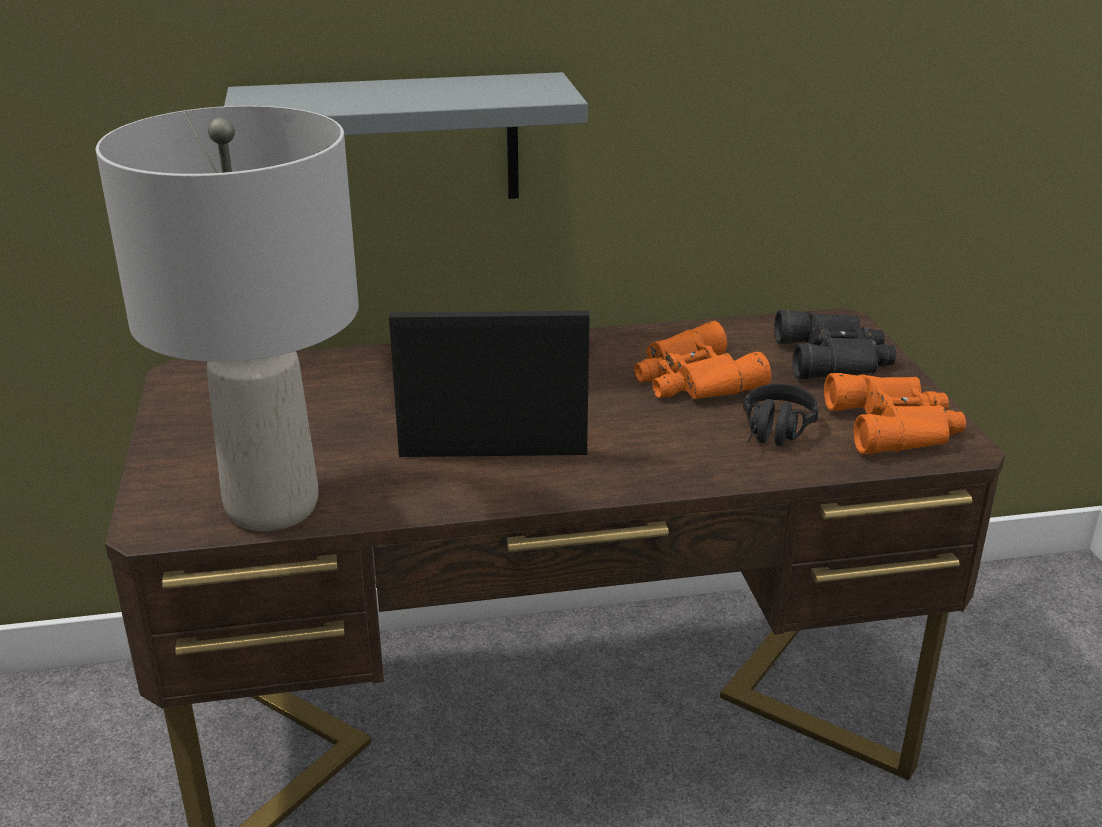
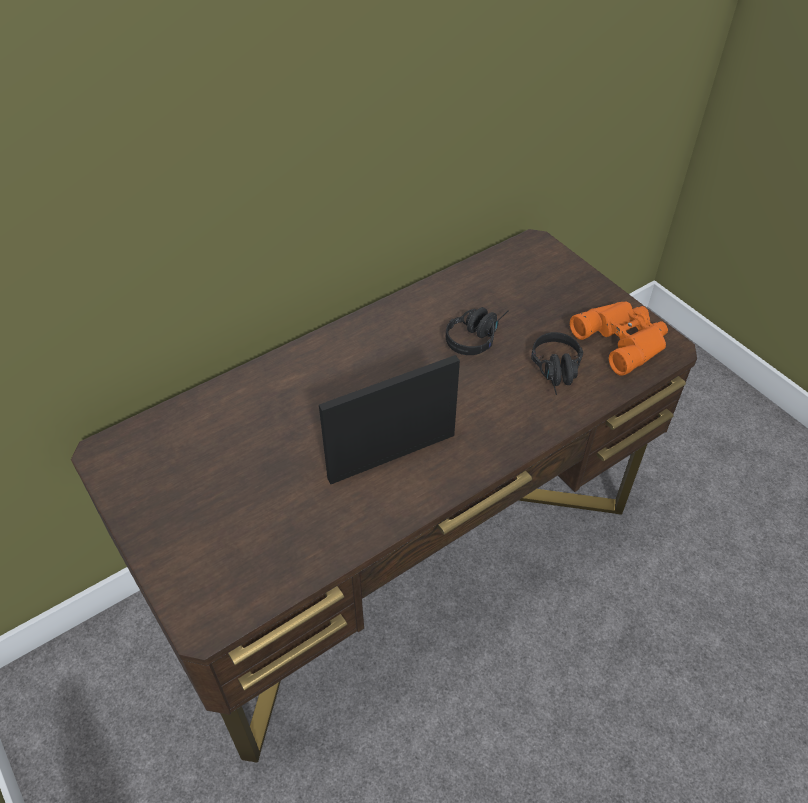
camera: 25 degrees left, 20 degrees up
(273, 506) = (276, 567): grey table lamp -> none
(403, 142) = (229, 224): grey shelf -> none
(693, 380) = (477, 336): orange binoculars -> black headphones
(835, 358) = (552, 284): black binoculars -> none

